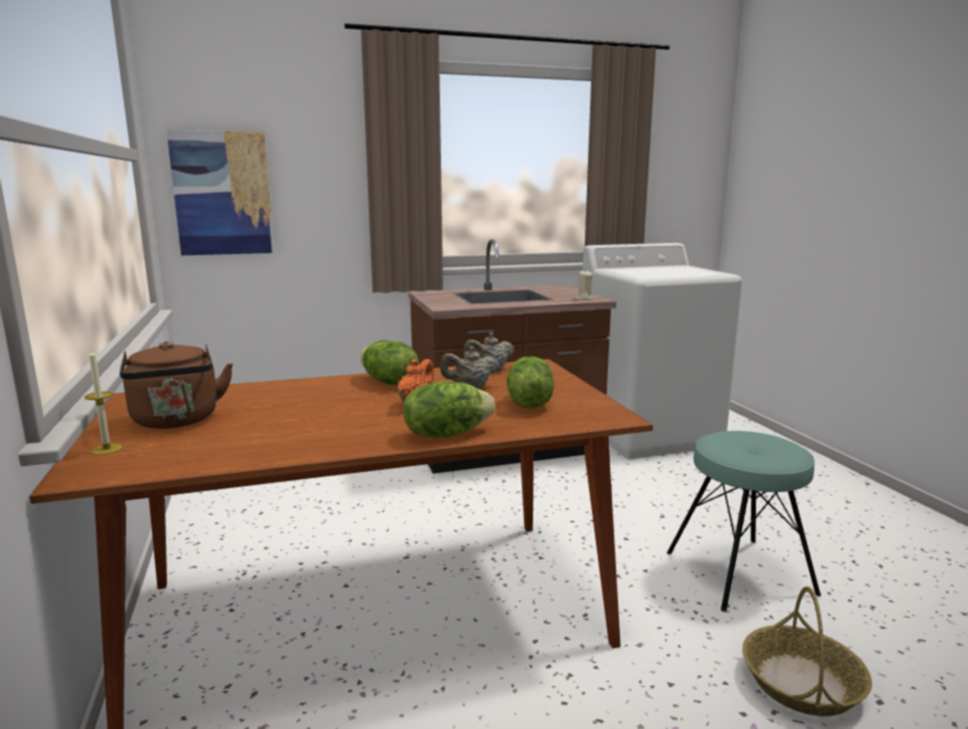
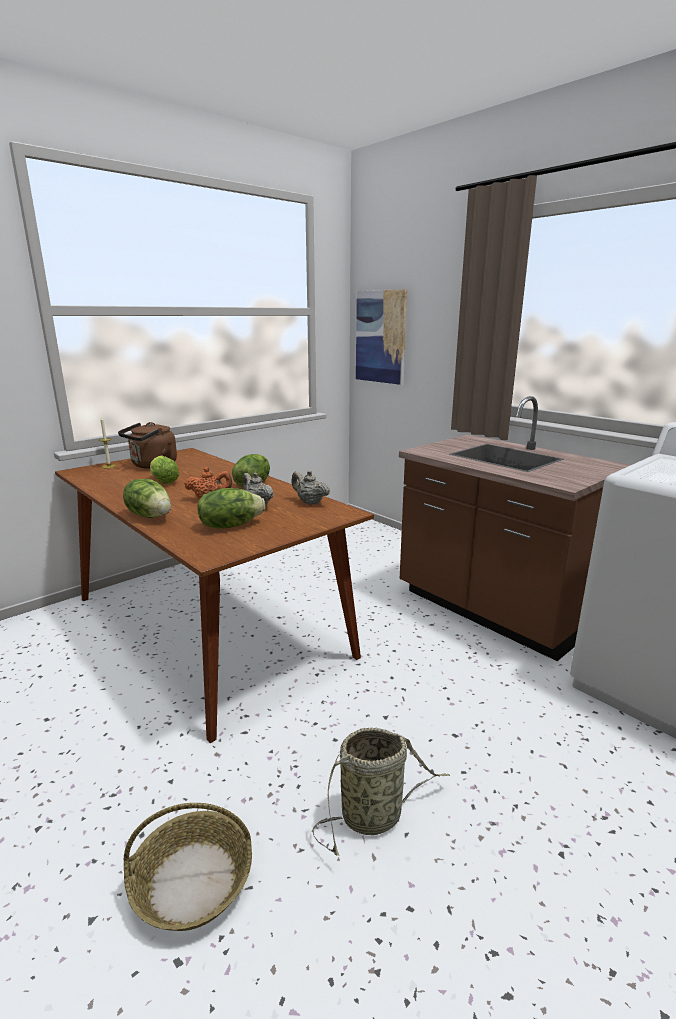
camera: 65 degrees right, 5 degrees up
(287, 420) = (163, 481): none -> lettuce
(584, 299) = (555, 480): beige candle -> none
(739, 573) = (375, 815): turquoise stool -> basket

